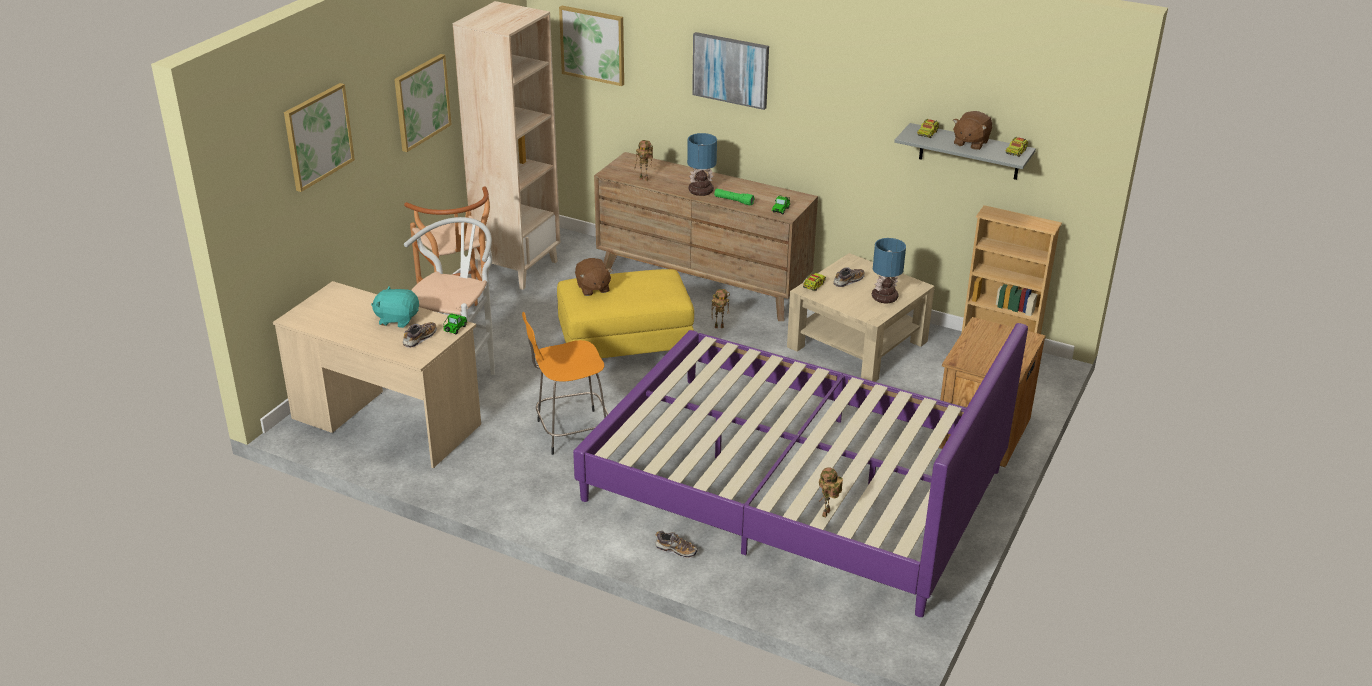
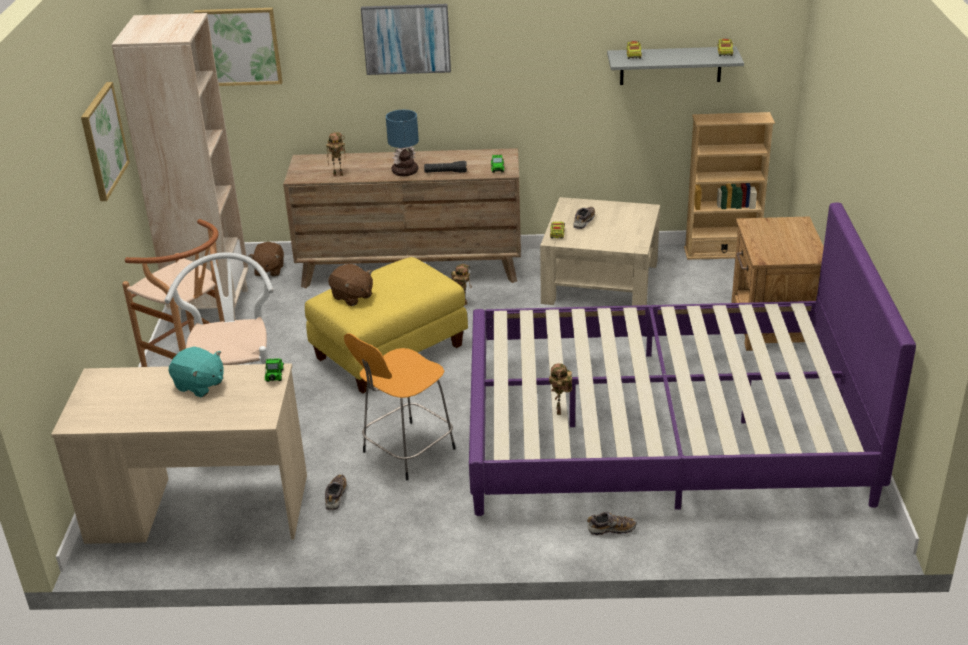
camera: 25 degrees left, 0 degrees up
(318, 136) = (39, 198): picture -> none
(397, 319) = (199, 385): turquoise plush toy -> turquoise plush toy turned 135 degrees counterclockwise
(420, 339) = (245, 398): shoe -> shoe (336, 496)
(733, 201) = (445, 172): green flashlight -> black flashlight
(827, 514) = (761, 438): toy robot -> toy robot (560, 411)
(885, 297) = (629, 226): table lamp -> none
(970, 143) = (679, 54): brown plush toy -> brown plush toy (269, 270)

